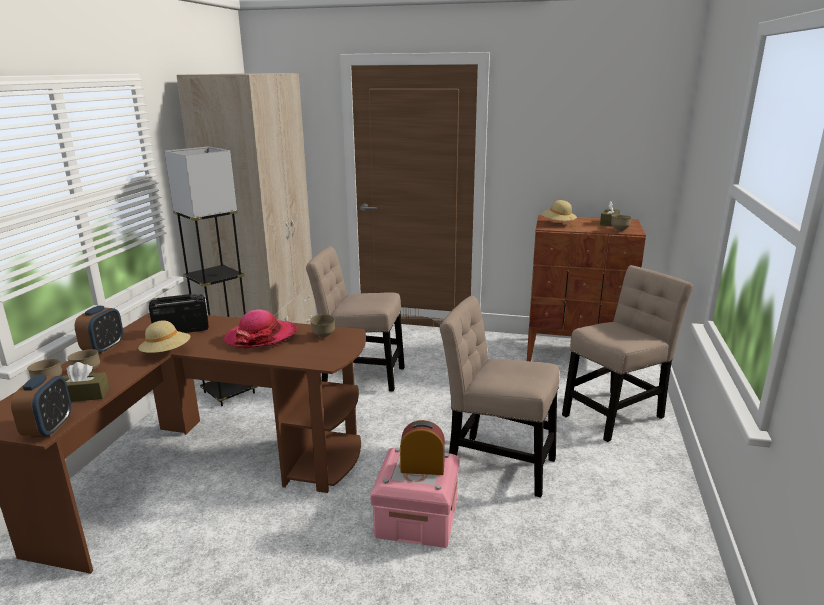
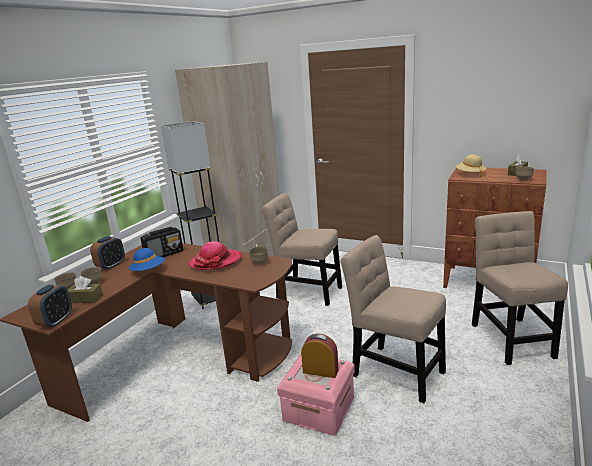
camera: 15 degrees right, 0 degrees up
(166, 353) = (148, 271): beige hat -> blue hat
(181, 330) = (164, 254): radio -> radio turned 150 degrees clockwise
(615, 414) = (510, 337): beige chair -> beige chair turned 75 degrees counterclockwise

